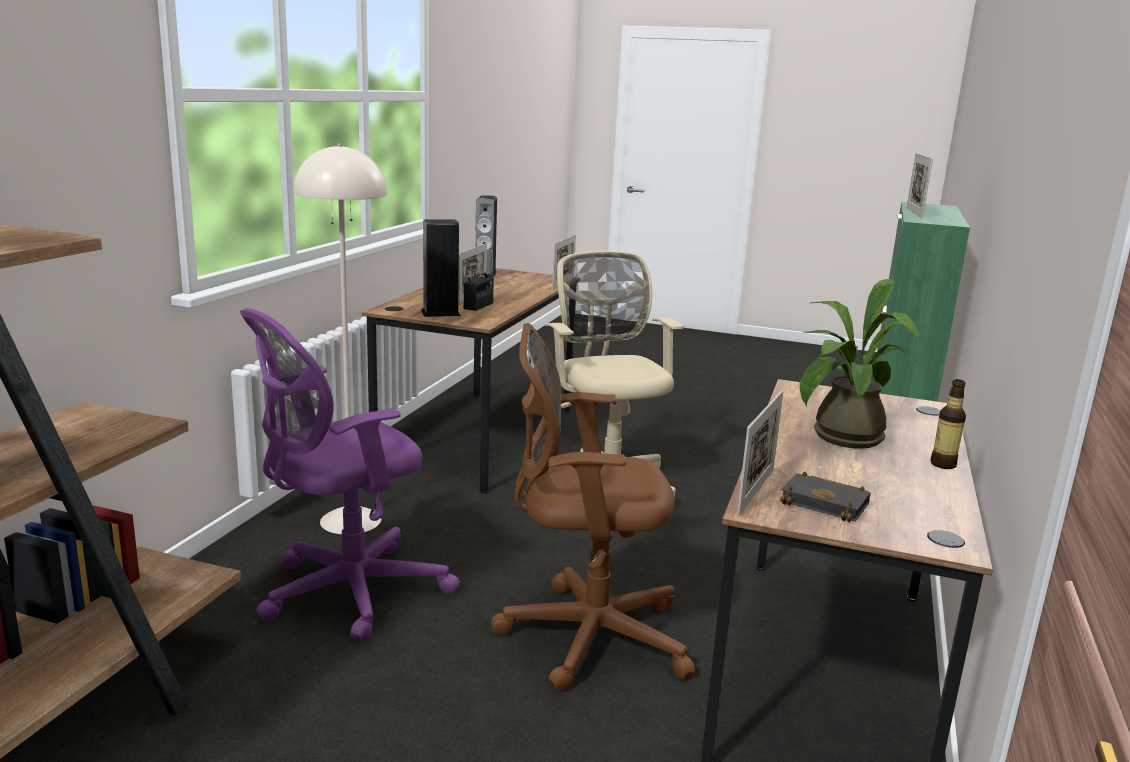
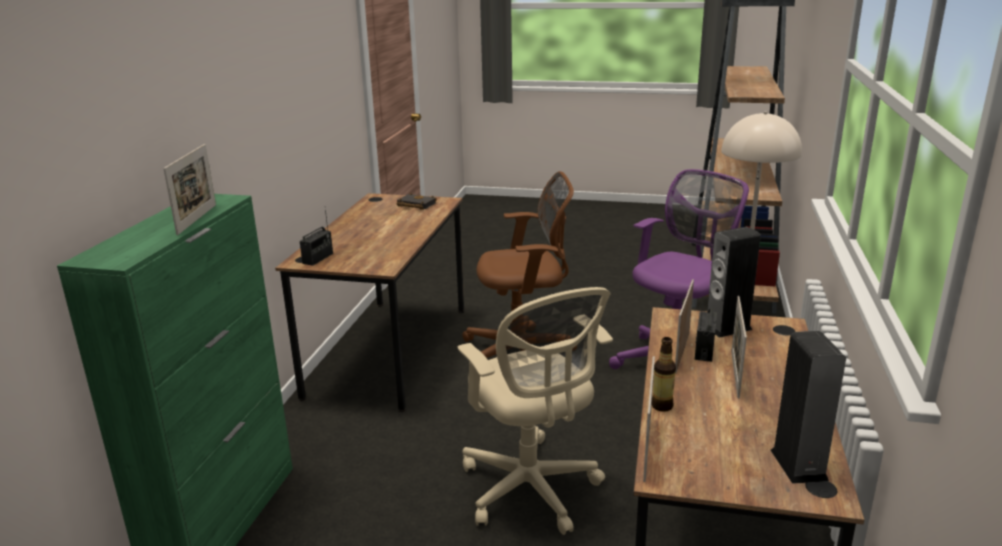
camera: 175 degrees right, 5 degrees up
(755, 492) = (444, 206): picture frame -> picture frame (682, 352)
(841, 439) = (384, 233): potted plant -> none
(907, 407) = (318, 258): none -> radio
(943, 464) = (340, 225): bottle -> bottle (662, 406)

